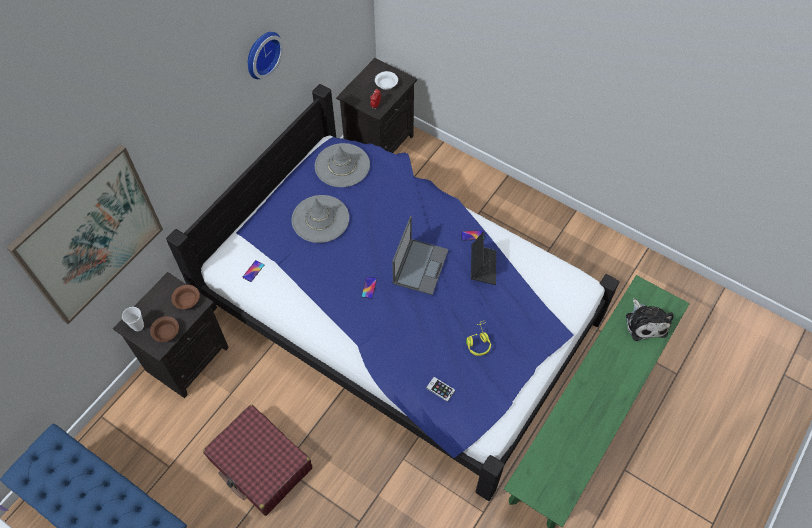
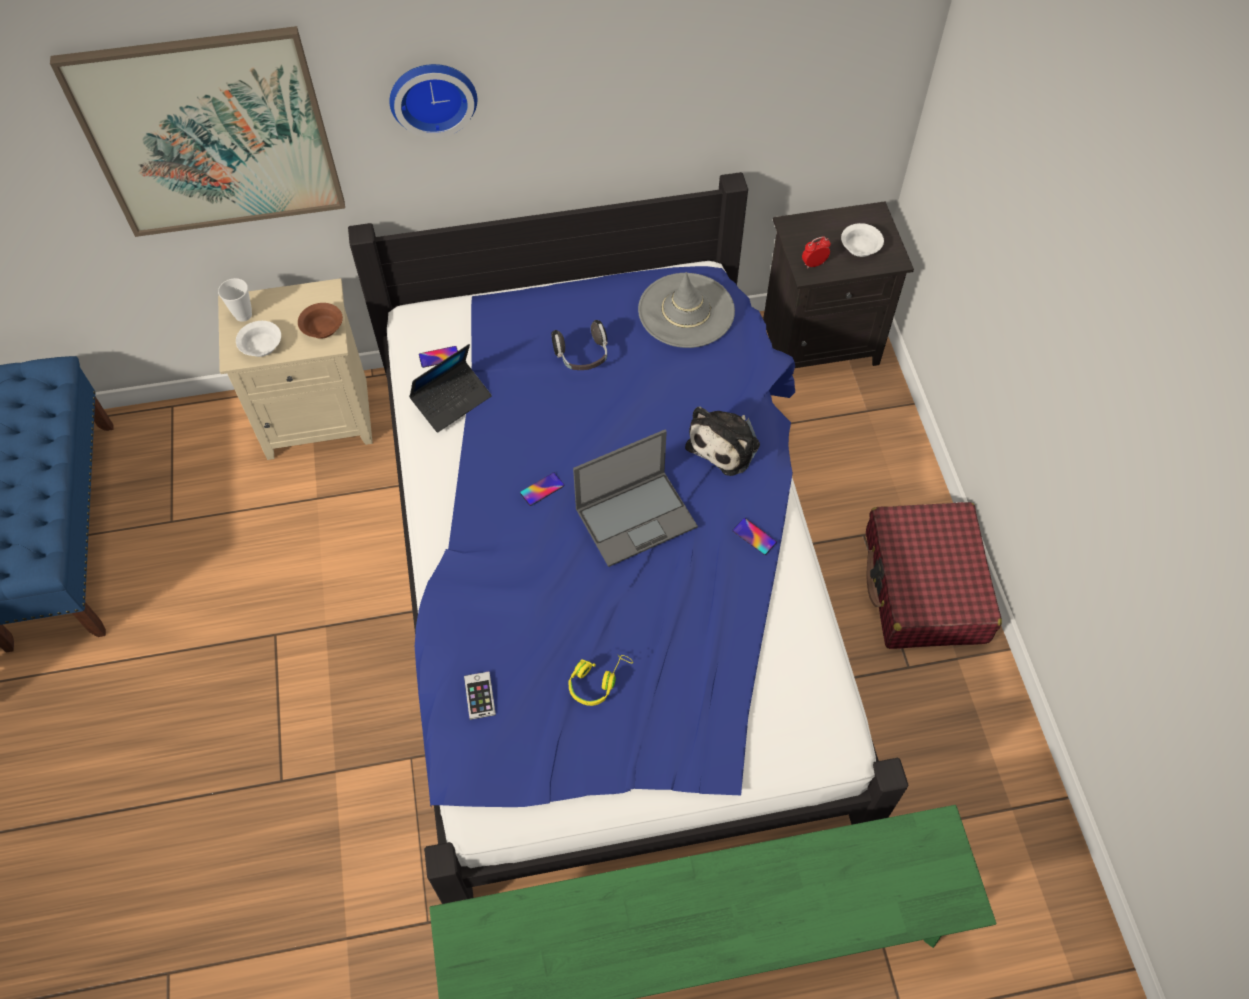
camera: 45 degrees right, 0 degrees up
(166, 333) = (260, 346): brown bowl -> white bowl
(187, 357) = (319, 416): black nightstand -> beige nightstand
(261, 53) = (630, 48): wall clock -> wall clock (432, 95)
(261, 464) = (257, 608): red suitcase -> red suitcase (924, 587)
(320, 219) = (582, 356): grey hat -> headphones
(483, 266) = (719, 589): laptop -> laptop (452, 401)
(645, 323) = (889, 885): plush toy -> plush toy (726, 443)

